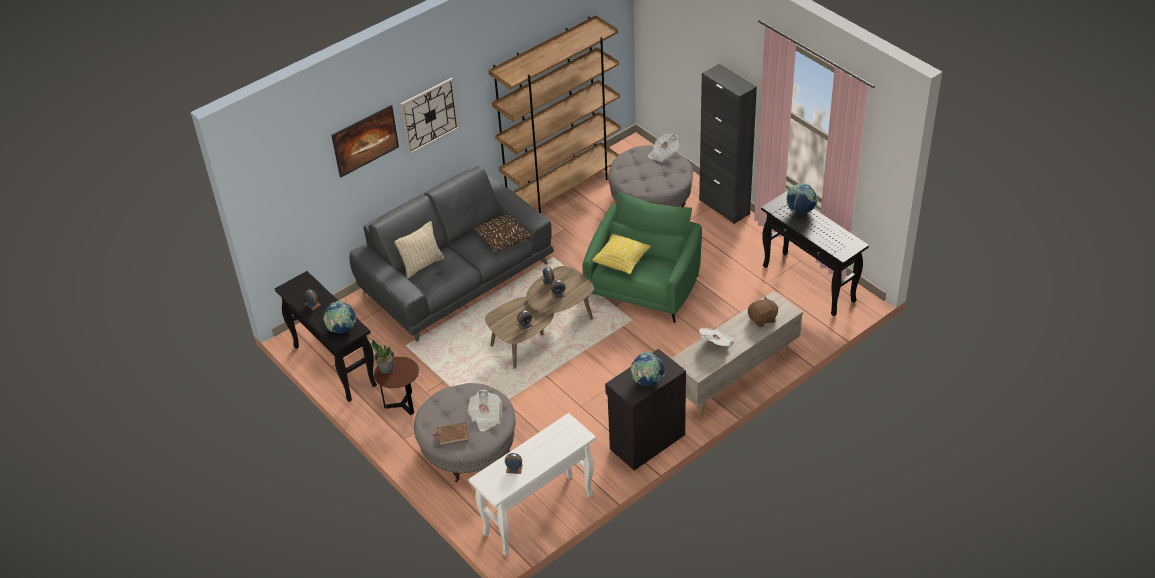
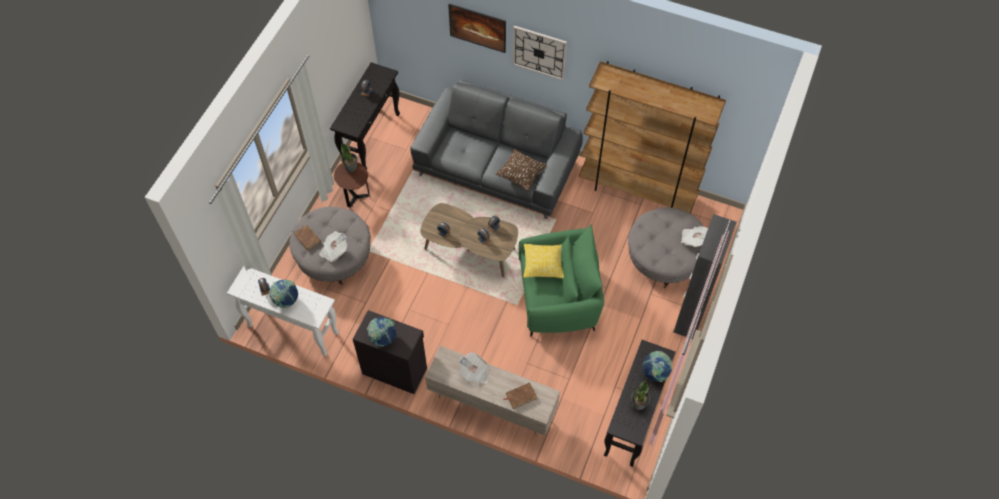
camera: 60 degrees right, 15 degrees up
(342, 329) = (350, 120): globe -> globe (286, 300)
(422, 265) = (465, 137): beige pillow -> none
(762, 319) = (521, 396): brown plush toy -> brown book
(826, 232) = (638, 404): none -> potted plant

